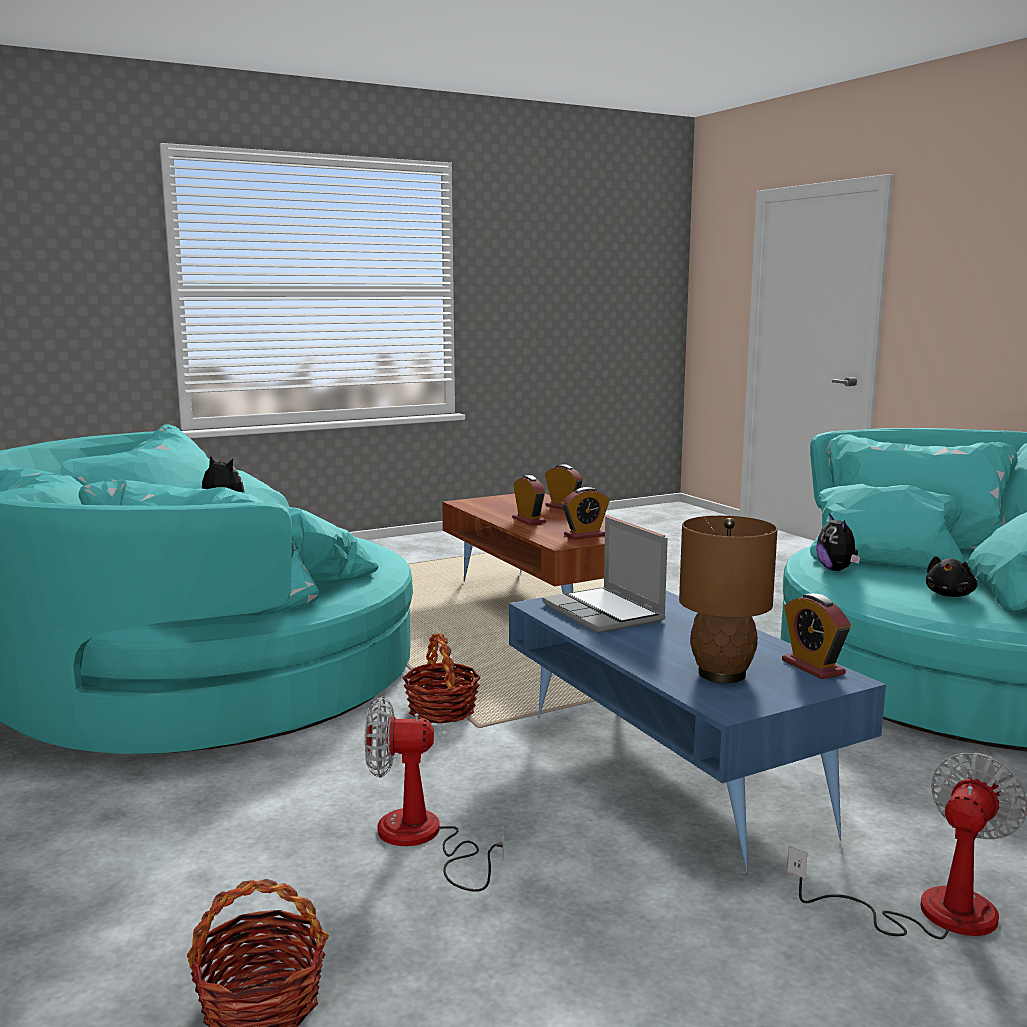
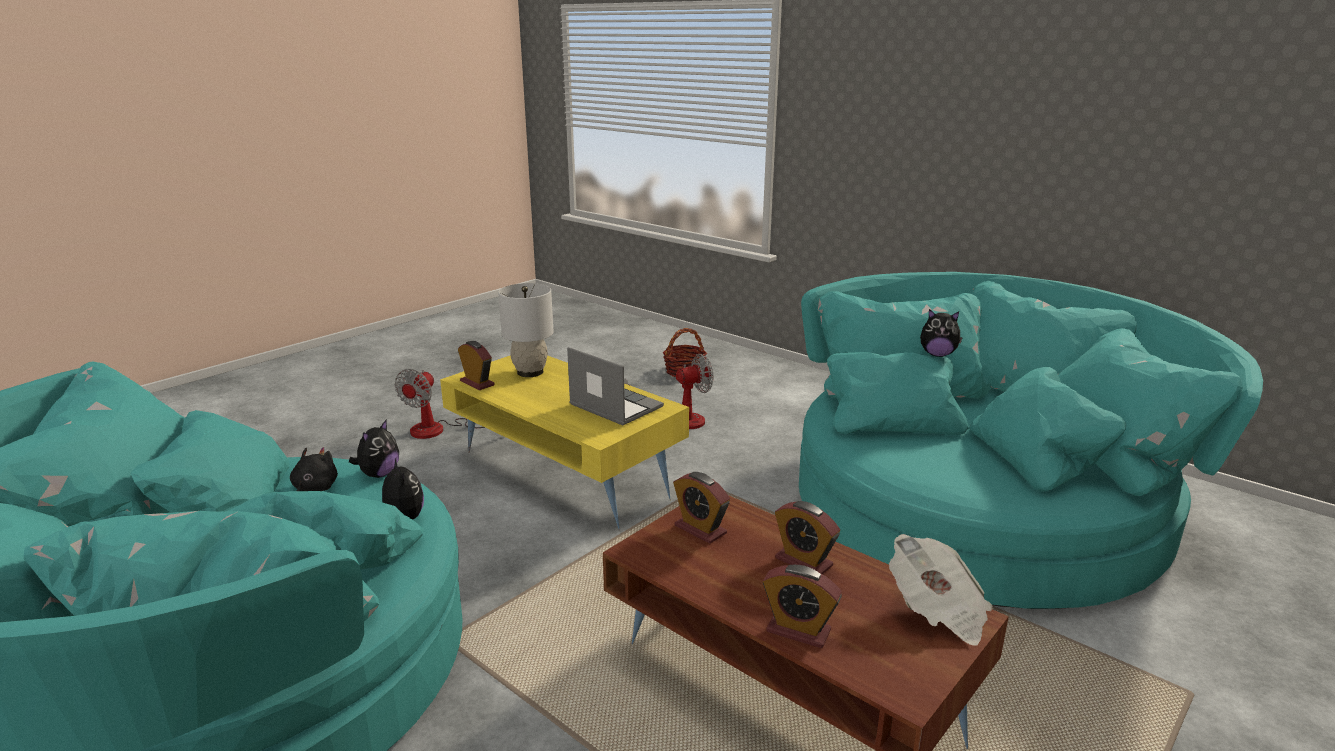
camera: 160 degrees right, 10 degrees up
(441, 710) = (744, 493): basket -> none
(477, 504) = (937, 611): none -> newspaper
(585, 535) = (700, 529): alarm clock -> alarm clock turned 90 degrees counterclockwise
(672, 771) = (563, 475): blue coffee table -> yellow coffee table
(722, 674) = (530, 372): brown table lamp -> white table lamp
(889, 599) = (379, 474): none -> plush toy

